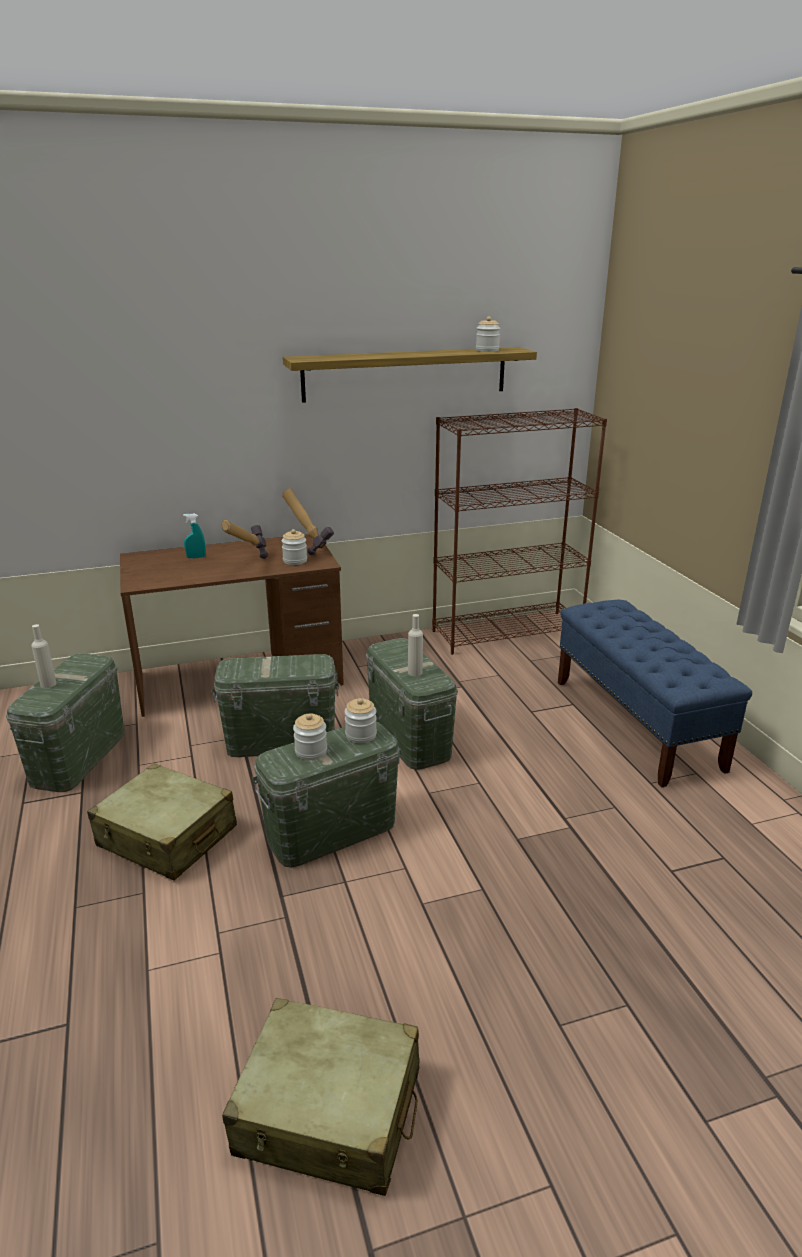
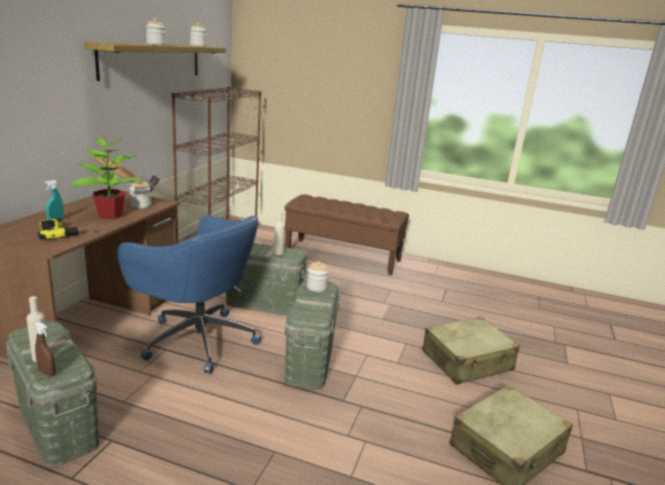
camera: 55 degrees left, 5 degrees down
(29, 698) = (47, 373): none -> brown spray bottle
(167, 837) = (230, 420): beige suitcase -> beige suitcase (467, 361)
(178, 572) = (66, 232): none -> power drill
(246, 564) = (110, 215): hammer -> potted plant
(280, 741) = (197, 339): green storage box -> blue office chair
(311, 751) = (311, 304): jar -> jar (155, 44)
(636, 724) = (343, 256): blue bench -> brown bench

